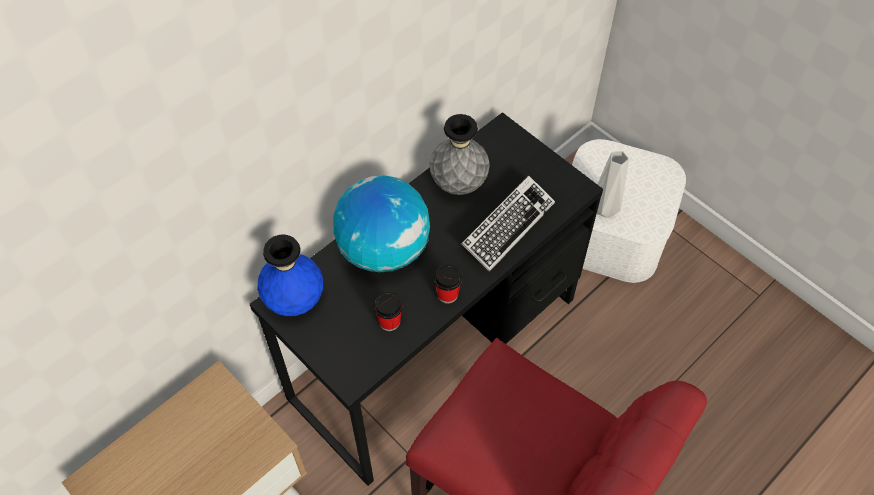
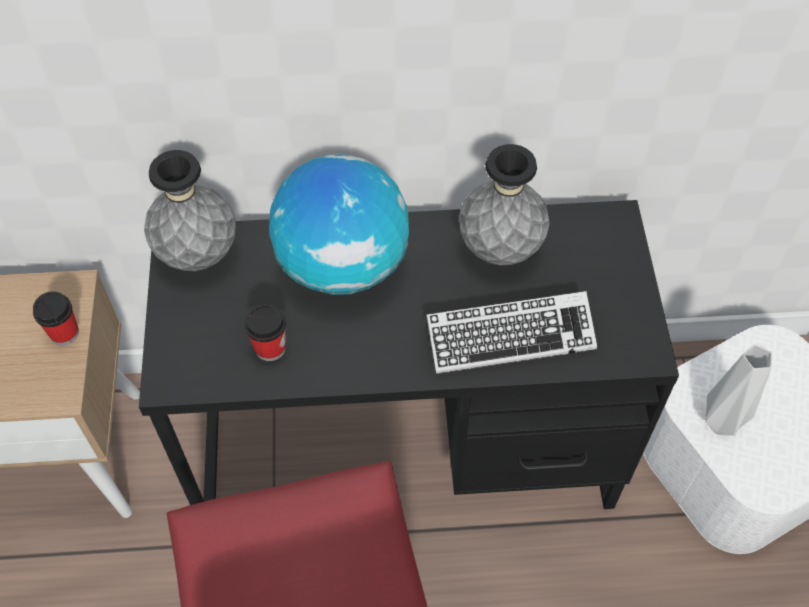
camera: 40 degrees right, 0 degrees up
(294, 301) = (198, 254): blue vase -> grey vase
(447, 294) = (362, 364): cup -> cup (64, 333)

